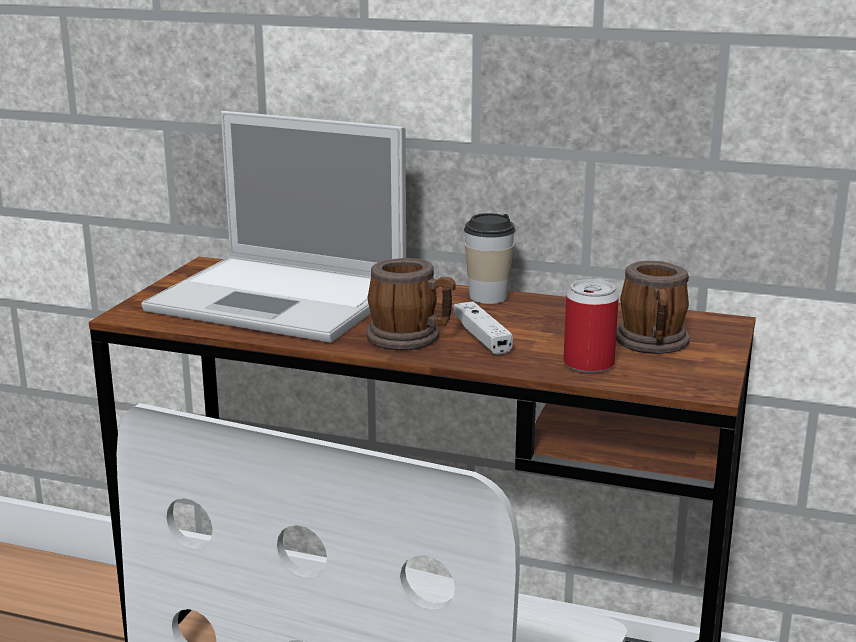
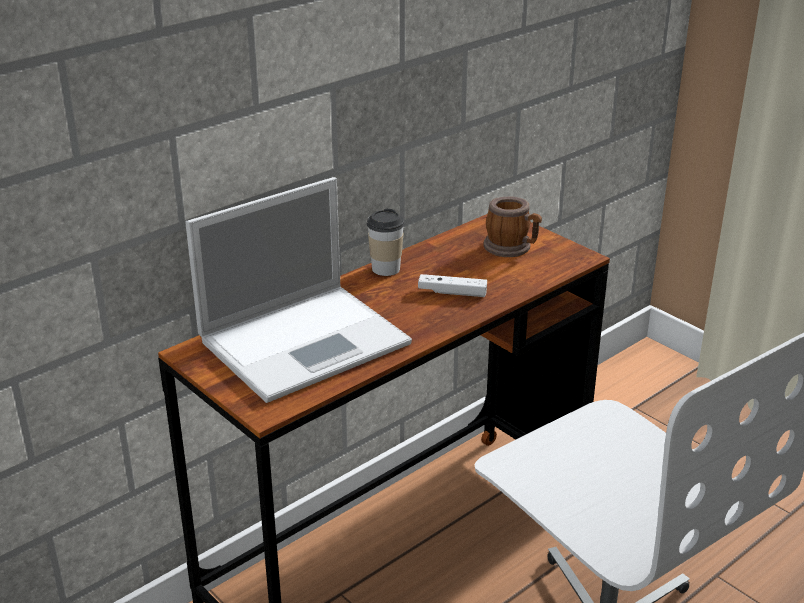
camera: 60 degrees left, 10 degrees up
(411, 338) = (429, 315): mug -> none
(588, 364) = (523, 275): can -> none

